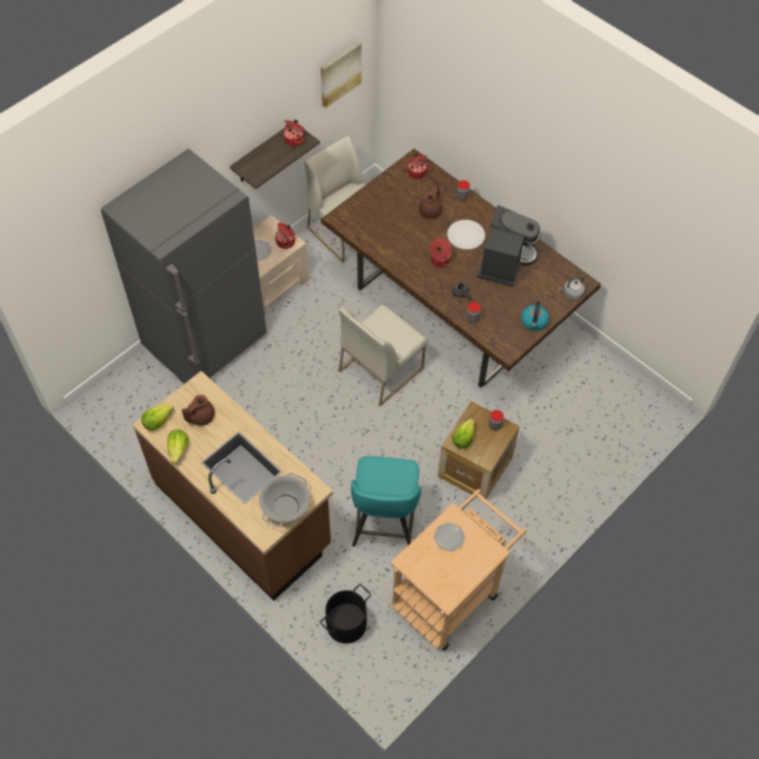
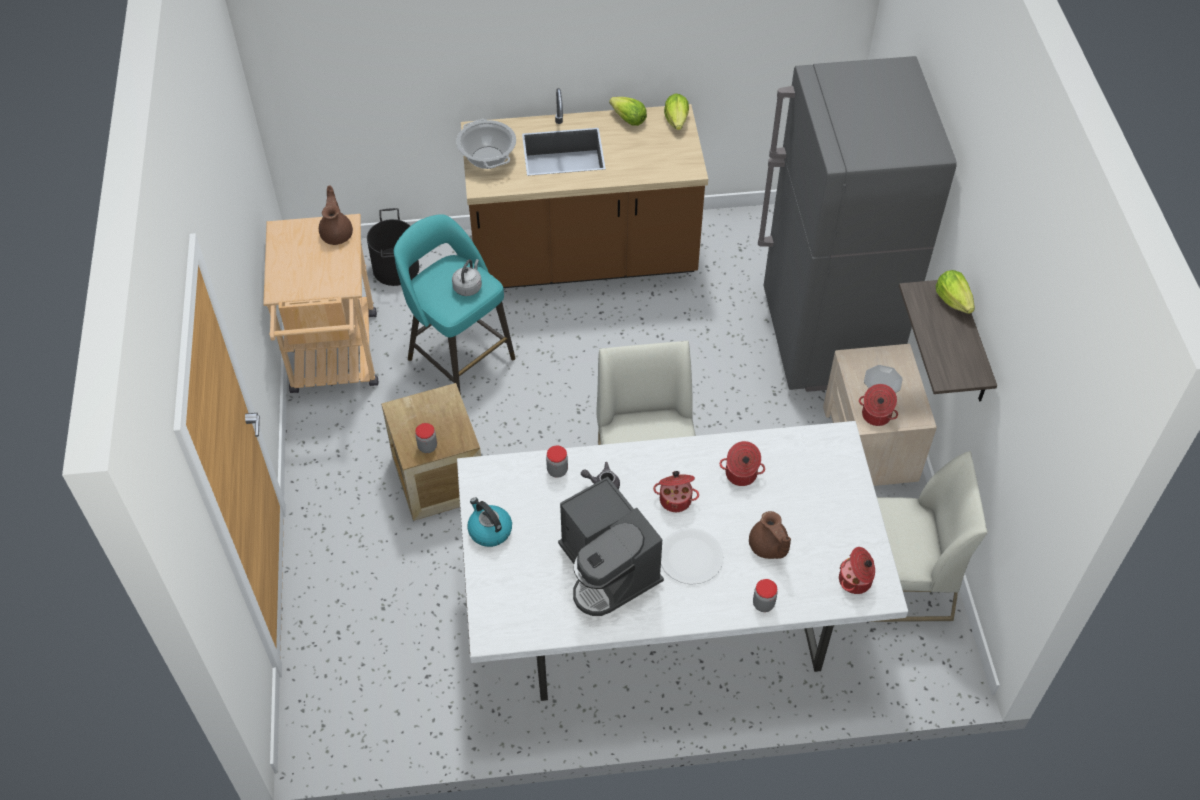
camera: 130 degrees right, 5 degrees down
(200, 417) = (651, 151): brown teapot -> brown teapot (337, 233)
(294, 139) = (958, 366): cooking pot -> cooking pot (741, 475)
(339, 73) = (1039, 457): picture -> none
(449, 537) = (331, 268): plate -> none
(452, 309) = (666, 612): brown dining table -> white dining table
(463, 439) = (442, 406): lettuce -> lettuce (953, 300)
(571, 294) = (487, 605): grey kettle -> grey kettle (468, 286)

